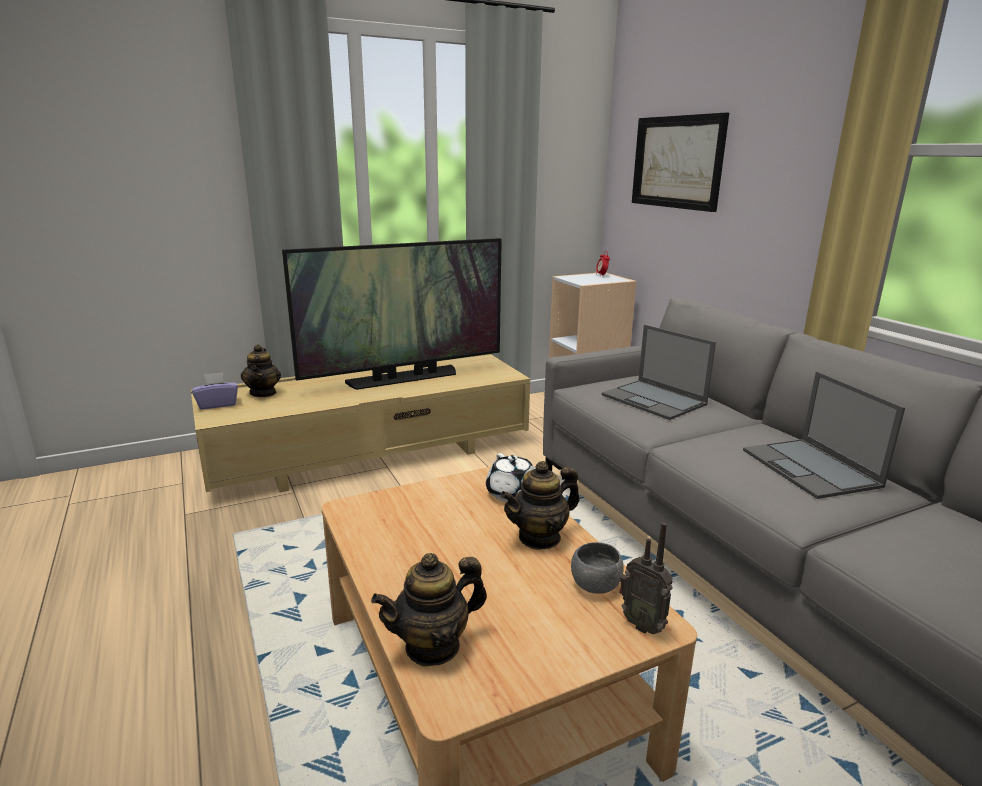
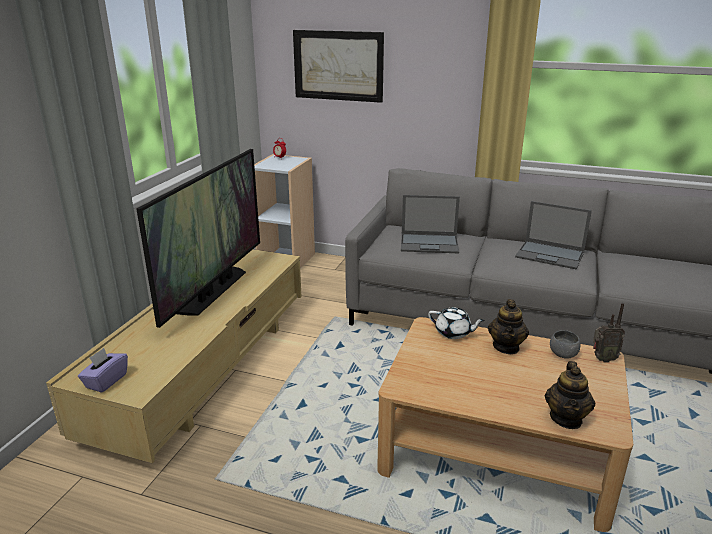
camera: 45 degrees left, 5 degrees up
(263, 393) = (124, 353): teapot -> none

